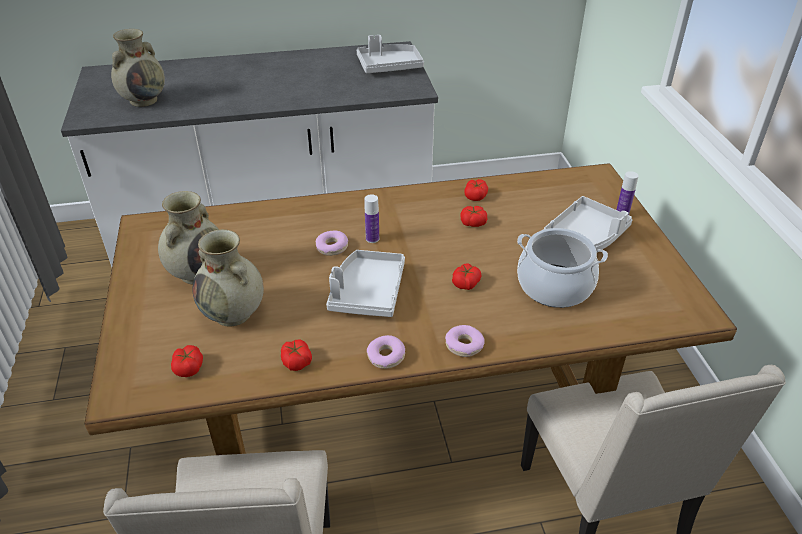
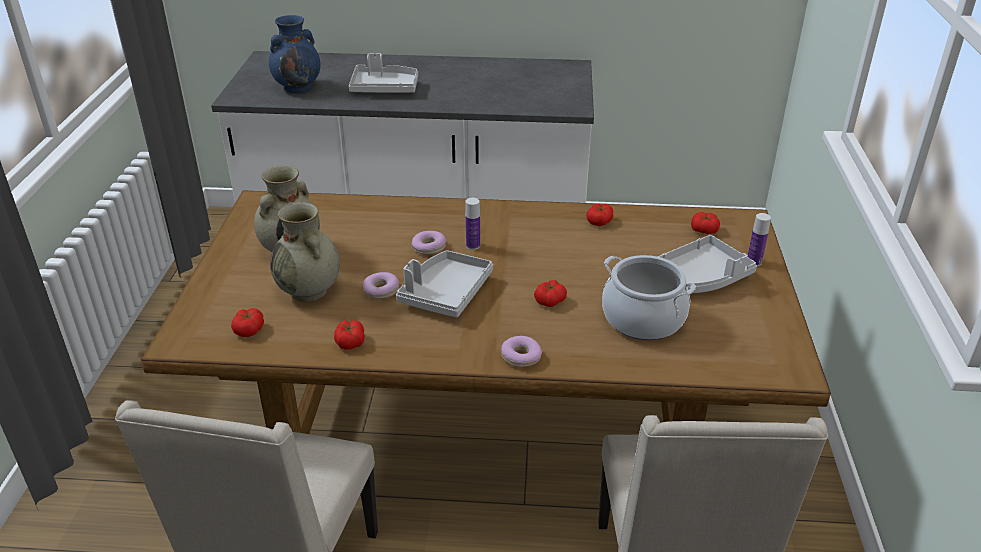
camera: 15 degrees right, 5 degrees down
(144, 100) = (298, 87): beige vase -> blue vase
(386, 356) = (438, 353): donut -> donut (381, 290)
(389, 66) = (555, 82): grey tray -> grey tray (384, 88)
(473, 223) = (584, 246): tomato -> tomato (704, 230)

